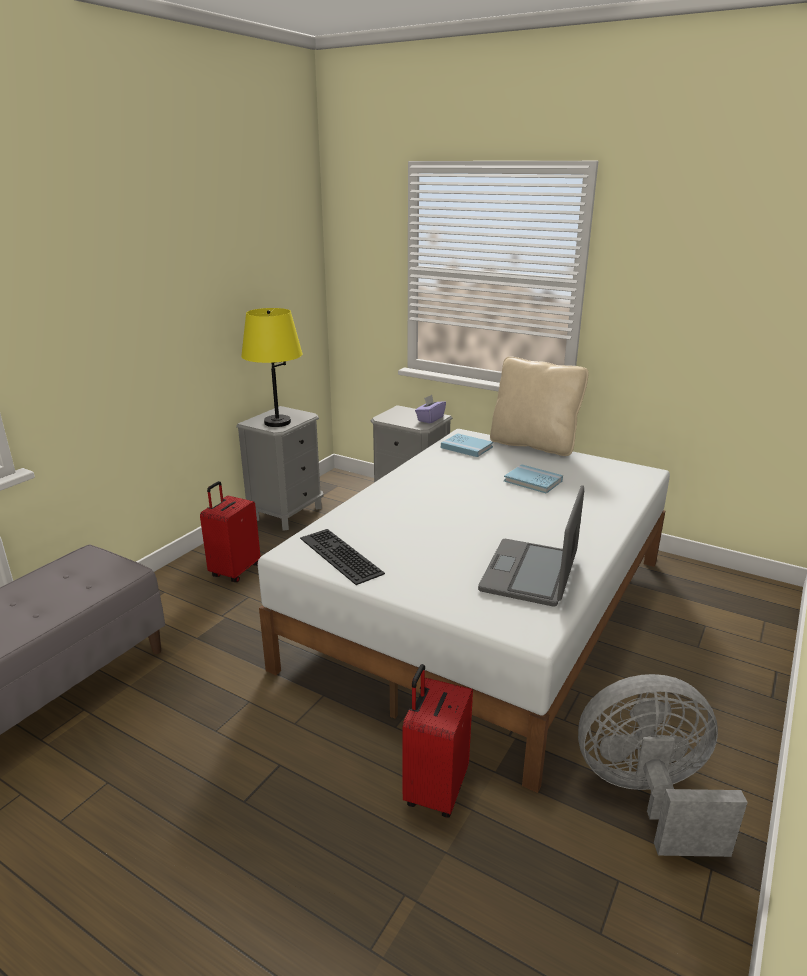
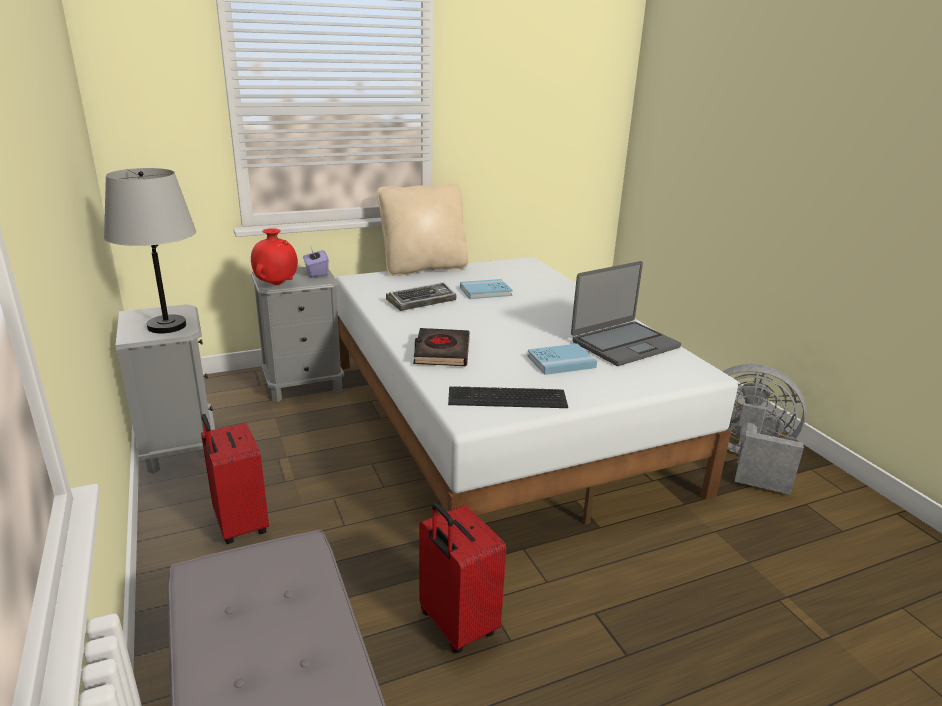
camera: 55 degrees left, 0 degrees up
(277, 422) = (167, 326): yellow table lamp -> grey table lamp
(382, 507) = (441, 352): none -> black book
(387, 418) = (276, 284): none -> red vase
(434, 789) = (684, 539): red suitcase -> red suitcase (456, 625)
(464, 468) = (422, 301): none -> keyboard
(466, 447) = (384, 286): blue book -> blue book (561, 362)
(530, 573) = (624, 344): laptop -> laptop turned 90 degrees counterclockwise
(647, 796) = (745, 459): grey fan -> grey fan turned 75 degrees clockwise

